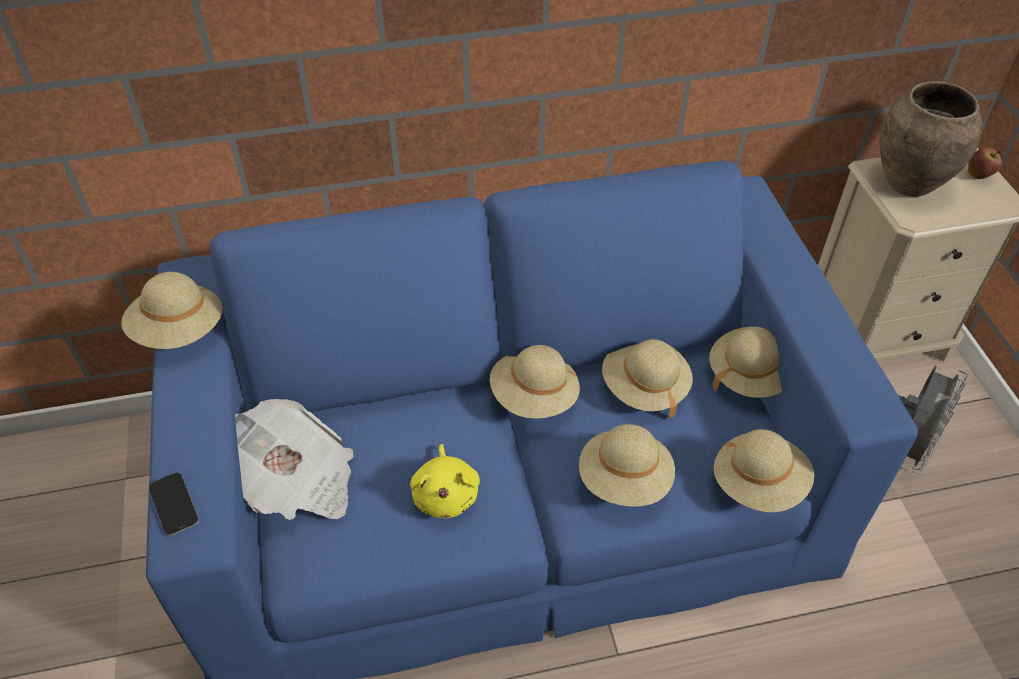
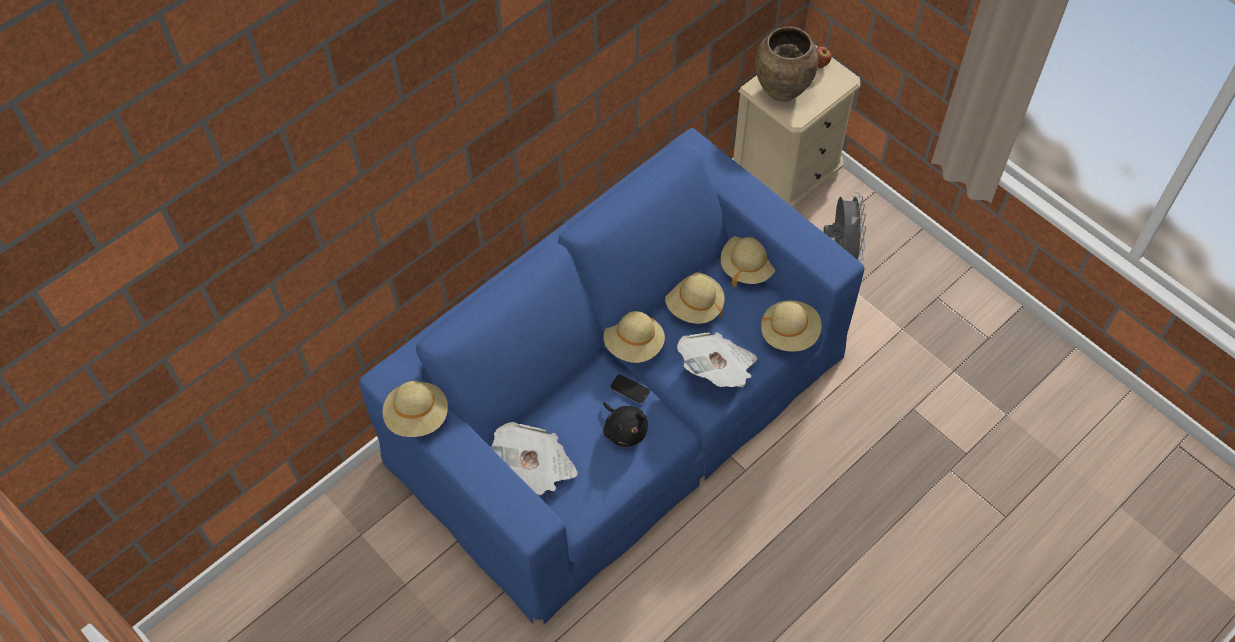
camera: 30 degrees left, 10 degrees up
(174, 504) = (509, 513): phone -> phone (630, 389)
(446, 494) = (624, 430): yellow plush toy -> black plush toy
(625, 480) = (718, 369): beige hat -> newspaper

